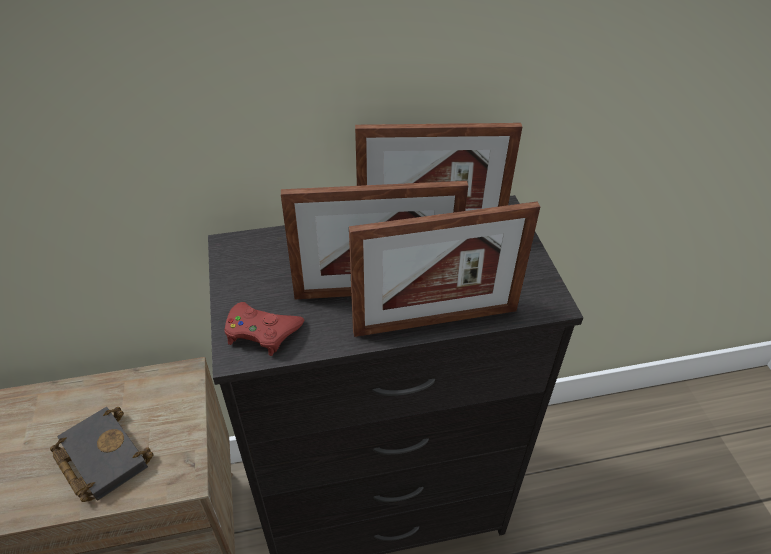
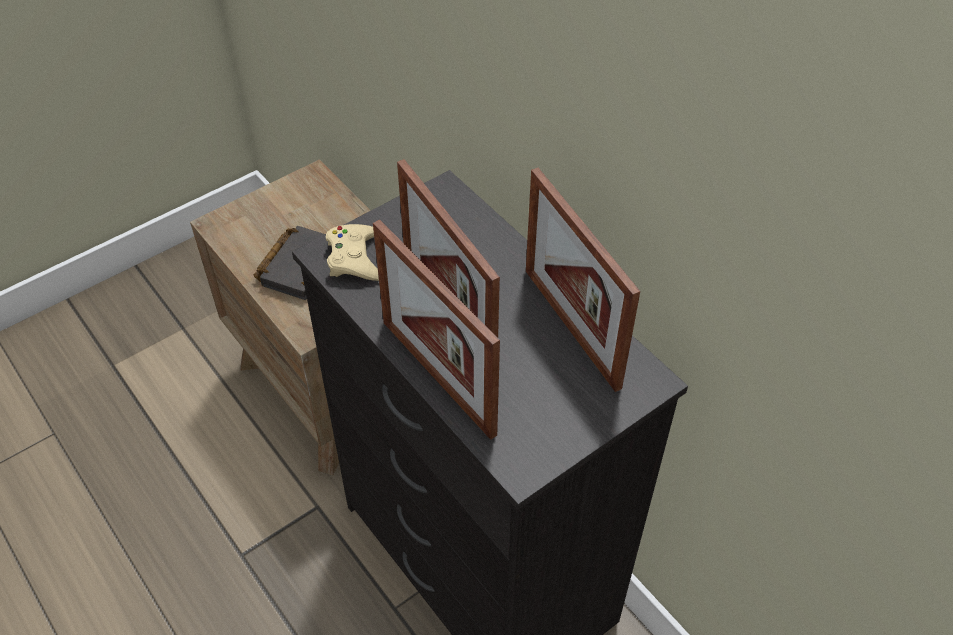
camera: 65 degrees right, 5 degrees up
(261, 331) = (355, 258): red game controller -> beige game controller

